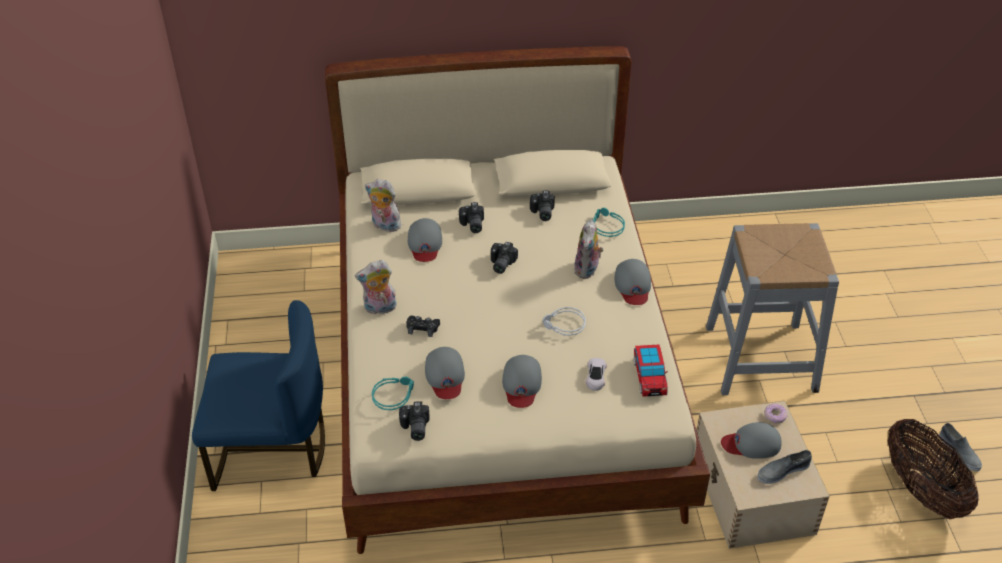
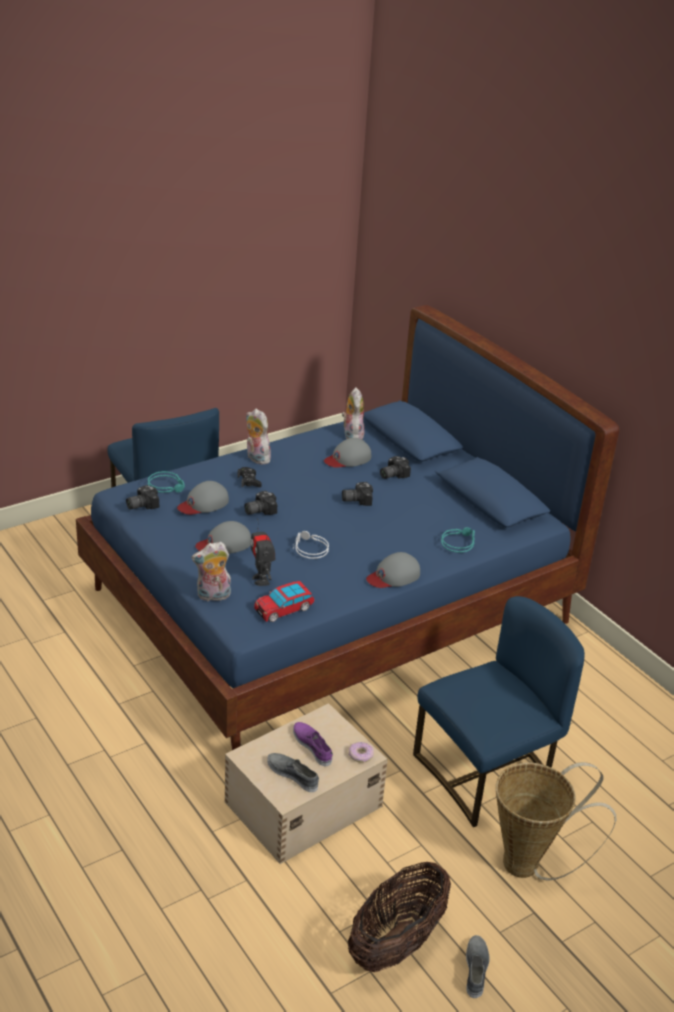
camera: 60 degrees right, 10 degrees down
(502, 373) = (330, 608): beige bed -> blue bed
(541, 213) = (442, 505): camera -> camera (259, 510)
(587, 270) = (390, 546): plush toy -> plush toy (213, 596)
(595, 376) = (261, 579): white toy car -> toy robot
(752, 444) = (313, 746): grey cap -> purple shoe
(760, 358) = (486, 772): grey stool -> blue chair
(867, 377) = (529, 865): none -> basket
(958, 452) = (476, 969): grey shoe -> grey shoe turned 150 degrees clockwise

